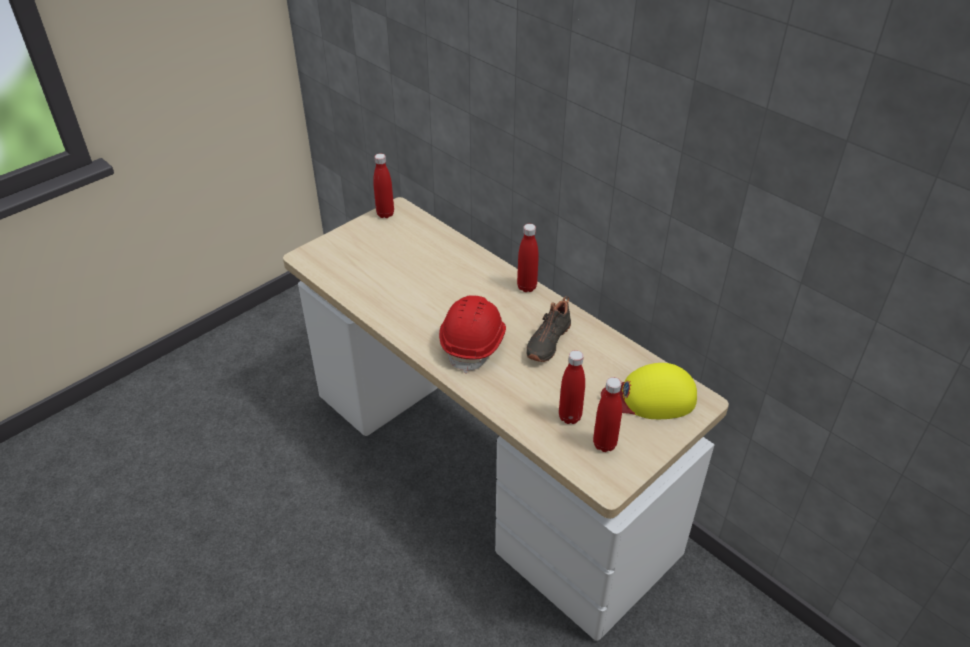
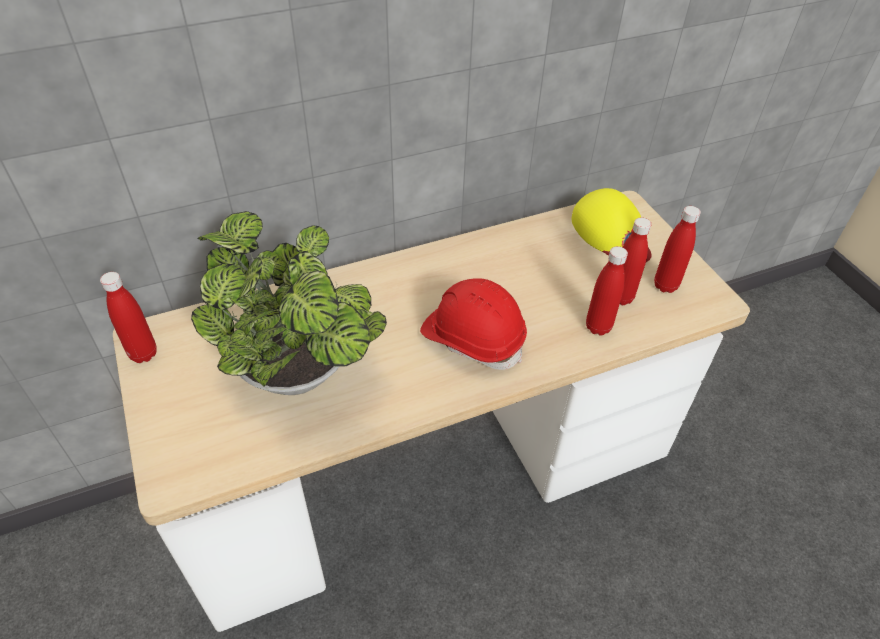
camera: 70 degrees left, 5 degrees up
(399, 277) = (301, 377): none -> potted plant
(527, 287) = (397, 263): red bottle -> red bottle (598, 327)
(547, 341) = (497, 277): black shoe -> none
(650, 397) = (611, 233): yellow cap -> yellow cap turned 45 degrees counterclockwise

